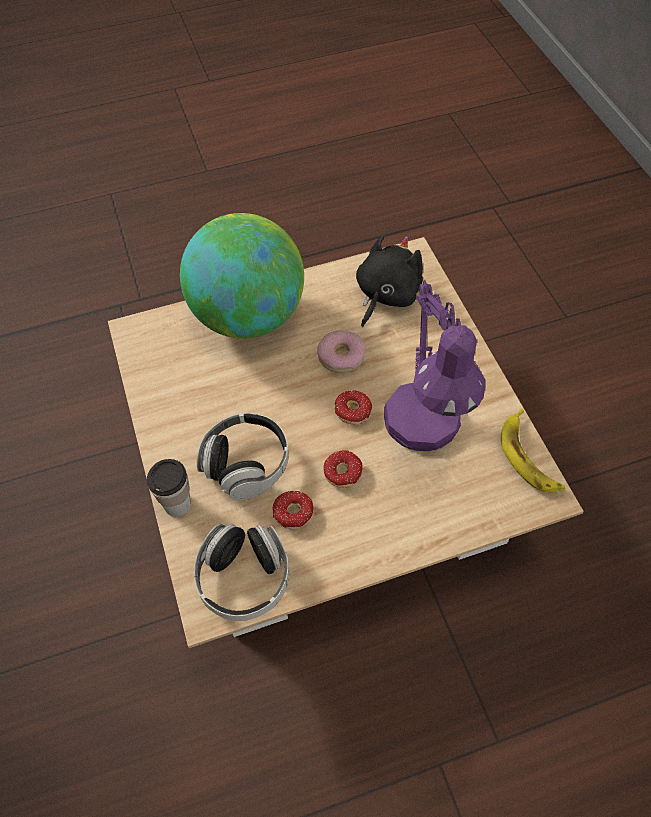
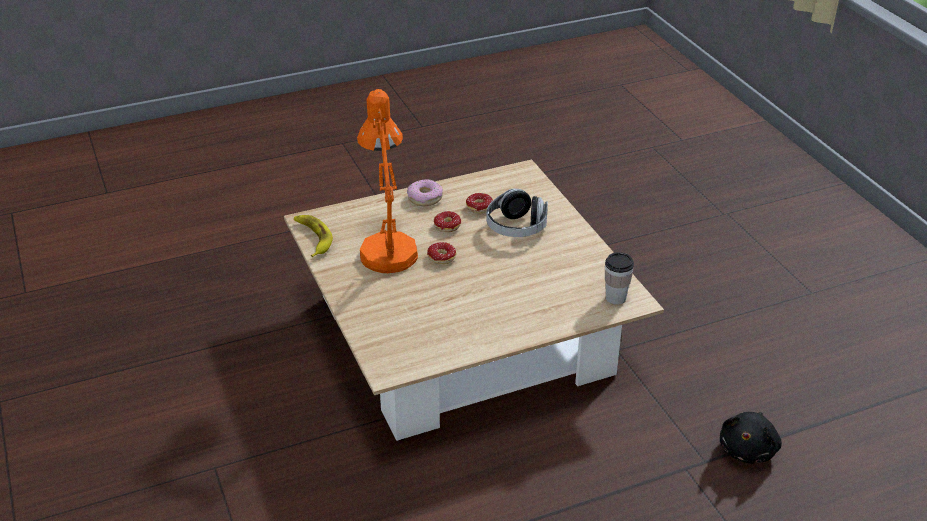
camera: 175 degrees right, 20 degrees down
(177, 504) = (558, 208): cup -> cup (615, 298)
(244, 579) = (505, 181): headphones -> none
(248, 316) = (539, 316): globe -> none
(341, 356) = (453, 290): donut -> donut (425, 198)
(386, 295) = (414, 336): black plush toy -> black plush toy (748, 449)
(424, 433) = (387, 247): purple table lamp -> orange table lamp

